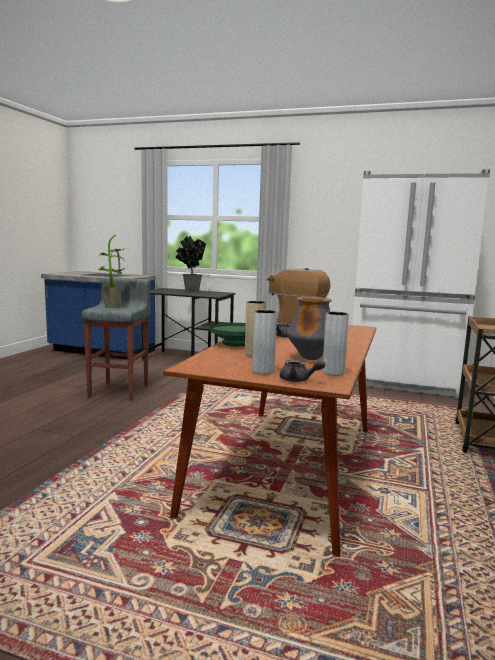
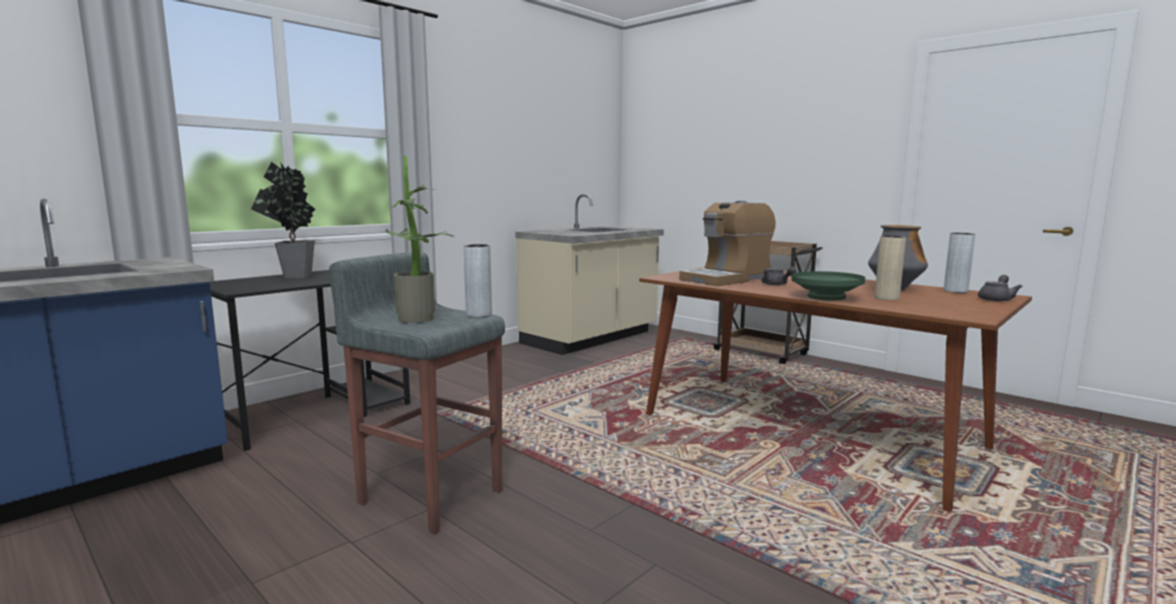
camera: 65 degrees left, 0 degrees up
(263, 371) = (968, 302): grey vase -> grey vase (479, 314)
(404, 383) = (591, 338): white fridge -> beige counter

